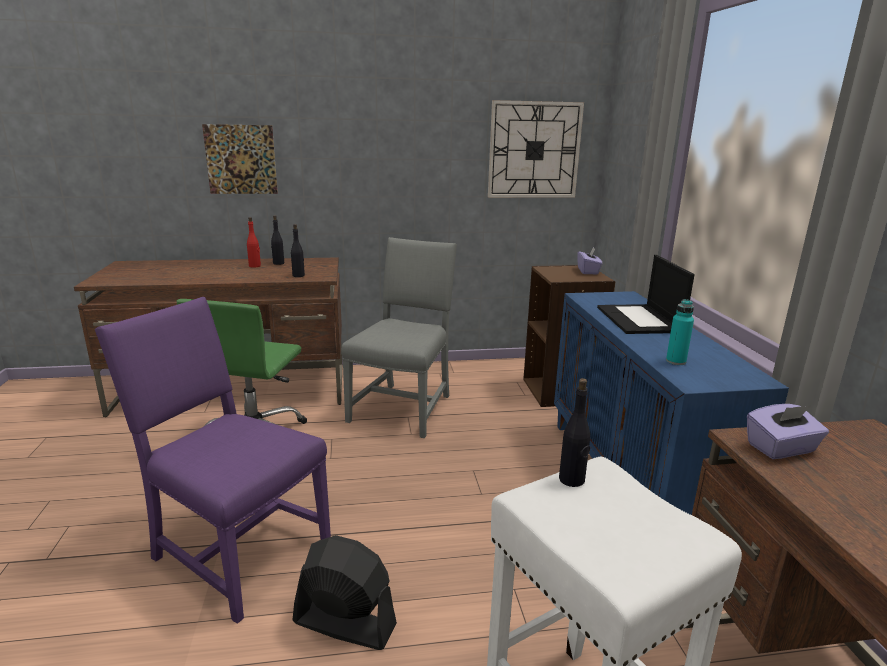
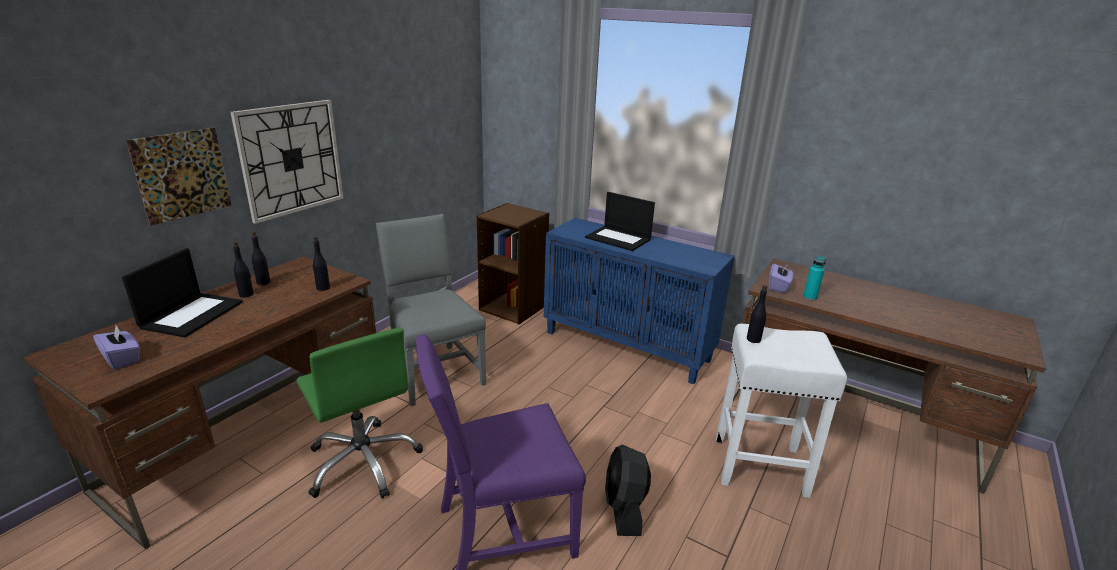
camera: 50 degrees left, 5 degrees up
(208, 266) = (192, 314): none -> laptop
(255, 266) = (246, 294): red bottle -> black bottle
(344, 623) = (624, 508): black fan -> black fan turned 60 degrees counterclockwise
(534, 150) = (440, 113): wall clock -> wall clock (291, 159)
(588, 271) = (519, 209): purple tissue box -> purple tissue box (122, 358)
(675, 361) = (680, 259): turquoise bottle -> turquoise bottle (810, 297)

